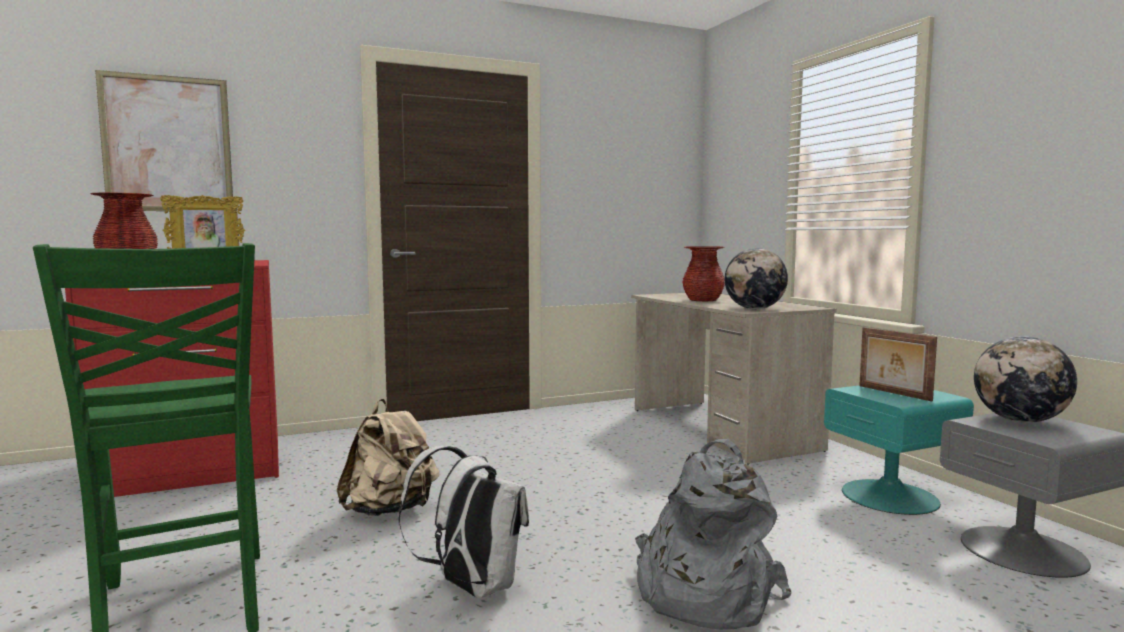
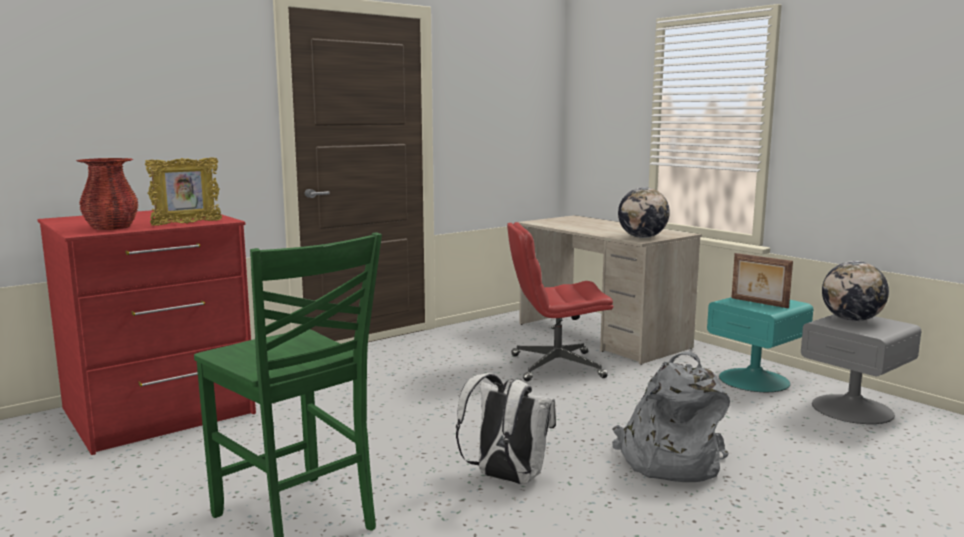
camera: 15 degrees left, 5 degrees up
(167, 144) = (96, 95): picture -> none
(391, 510) = (388, 430): beige backpack -> none
(641, 458) = (555, 366): none -> red office chair
(703, 300) = (588, 228): red vase -> none

